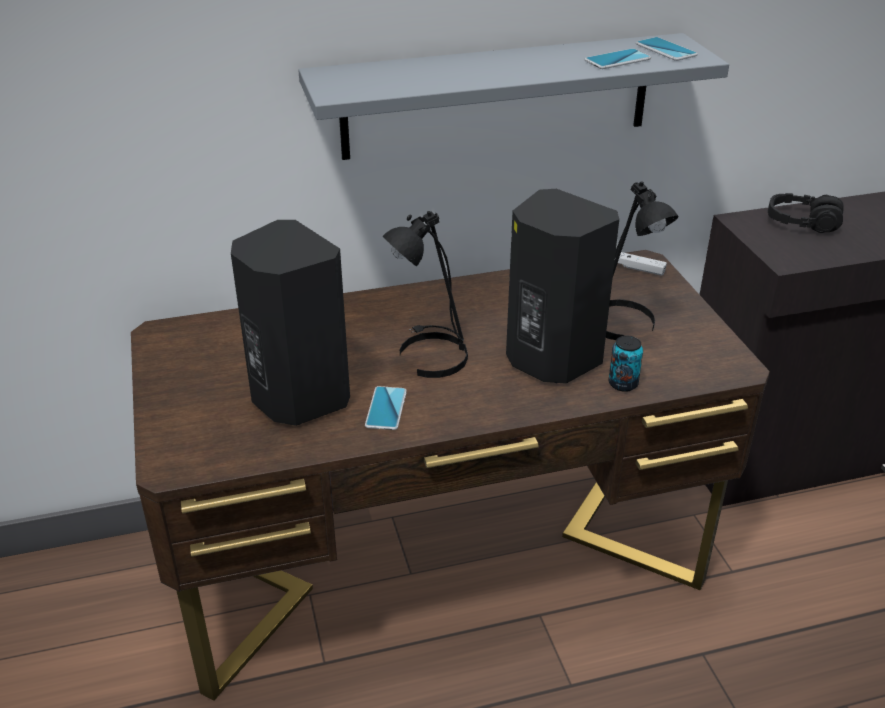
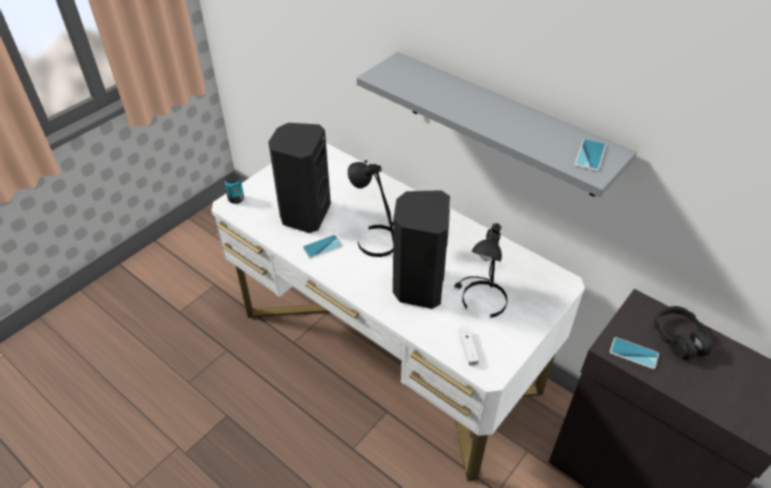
camera: 55 degrees right, 10 degrees up
(441, 563) = (387, 351): brown desk -> white desk
(617, 60) = (545, 143): phone -> phone (633, 353)
(623, 384) = (423, 326): can -> can (236, 199)
(637, 268) = (553, 283): white game controller -> white game controller (468, 348)

